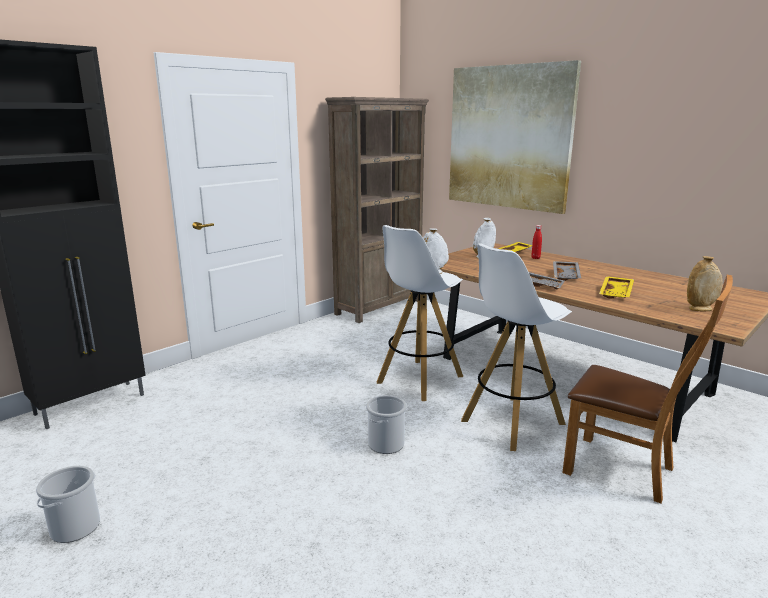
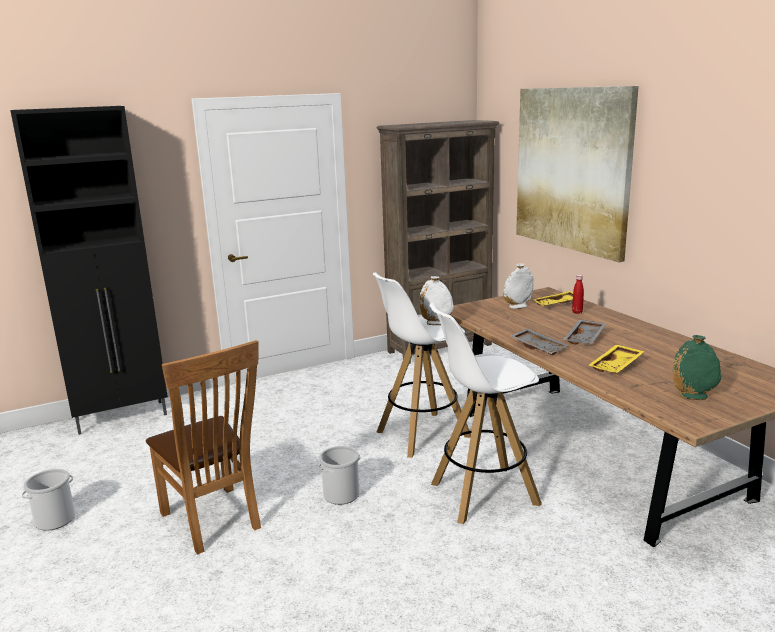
camera: 20 degrees right, 0 degrees up
(626, 471) = (565, 566): brown chair -> brown chair (214, 522)
(700, 309) = (693, 396): beige vase -> green vase

